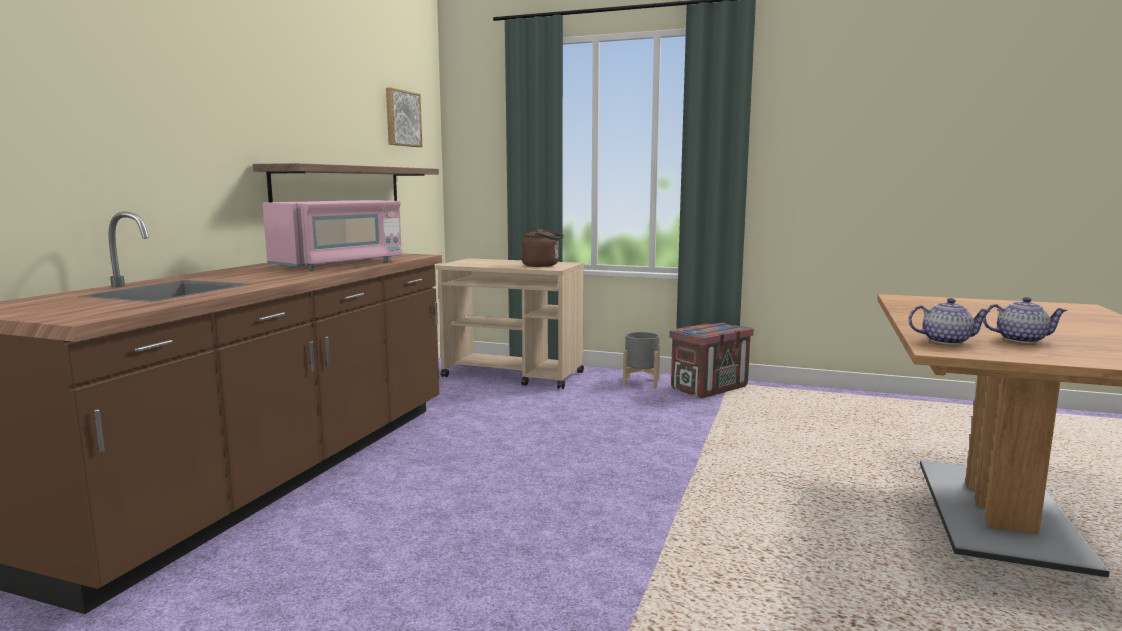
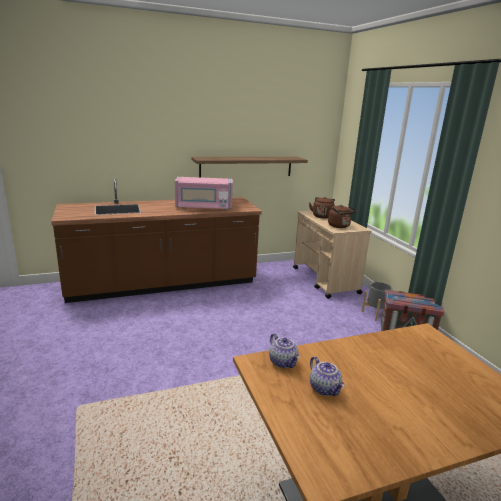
camera: 50 degrees right, 10 degrees up
(402, 118) = (302, 129): picture -> none
(486, 263) = (322, 216): none -> brown kettle

